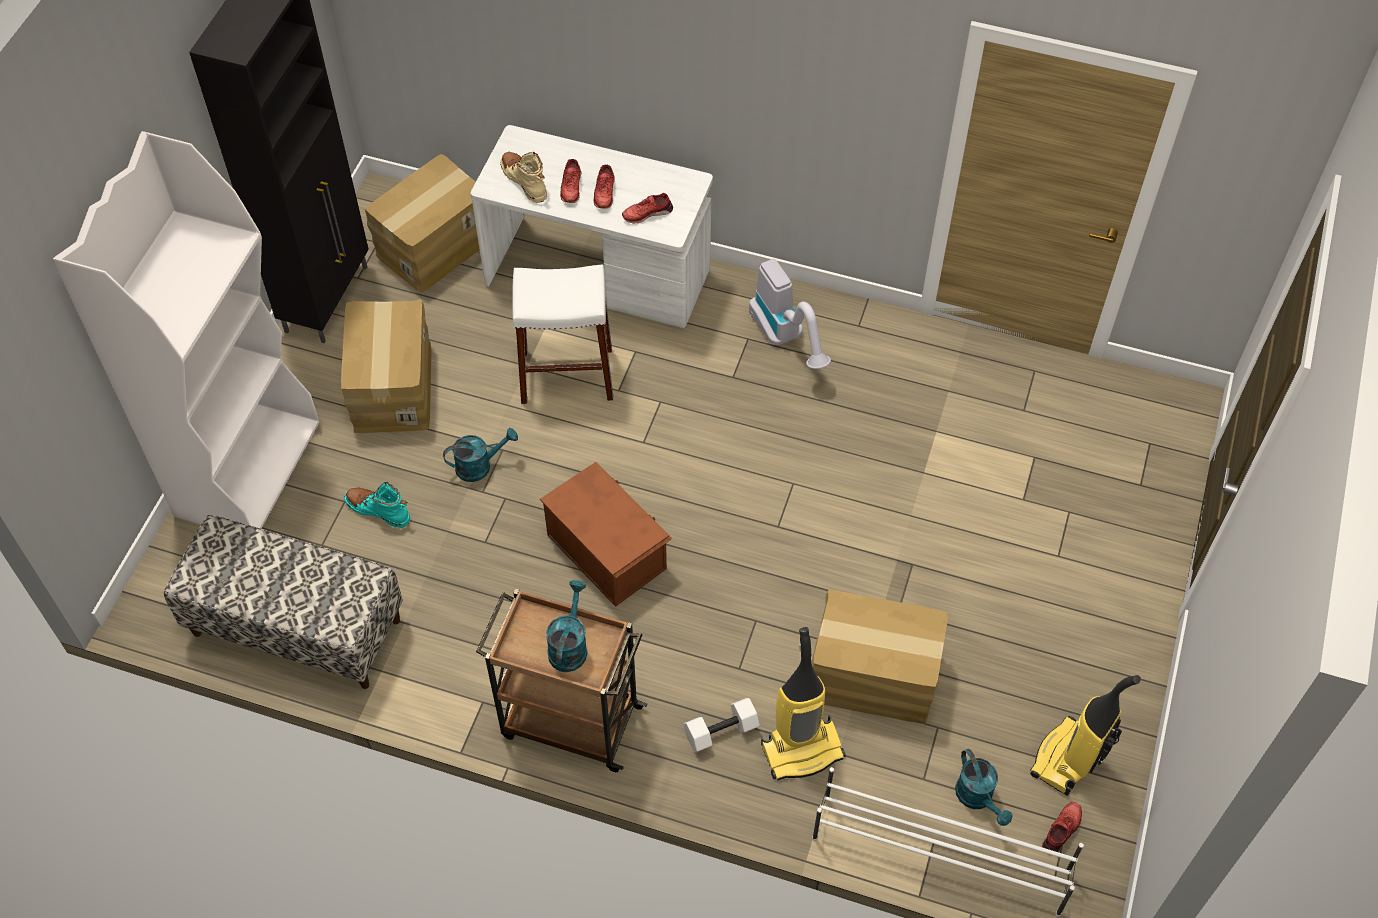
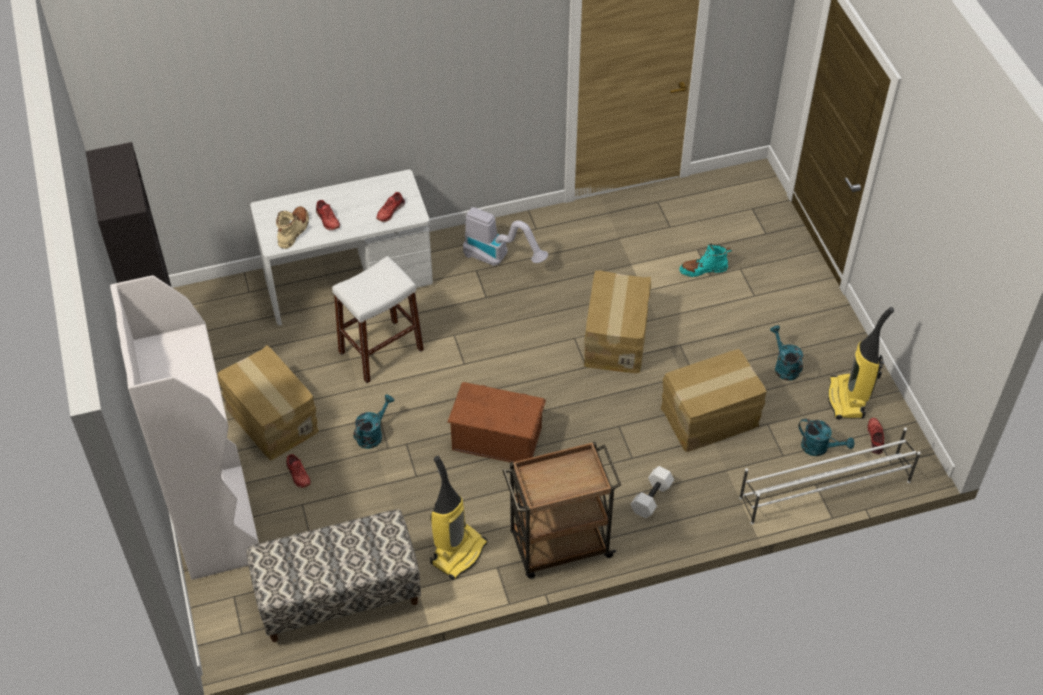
camera: 35 degrees left, 5 degrees down
(378, 510) = (330, 497): turquoise boot -> turquoise boot (703, 269)
(434, 245) = (222, 318): cardboard box -> cardboard box (614, 339)
(524, 181) = (294, 231): beige boot -> beige boot turned 90 degrees clockwise
(569, 645) = (567, 476): turquoise watering can -> turquoise watering can (784, 366)
(604, 192) = (352, 212): red shoe -> red shoe (298, 474)
(802, 749) = (705, 480): vacuum cleaner -> vacuum cleaner (458, 552)

